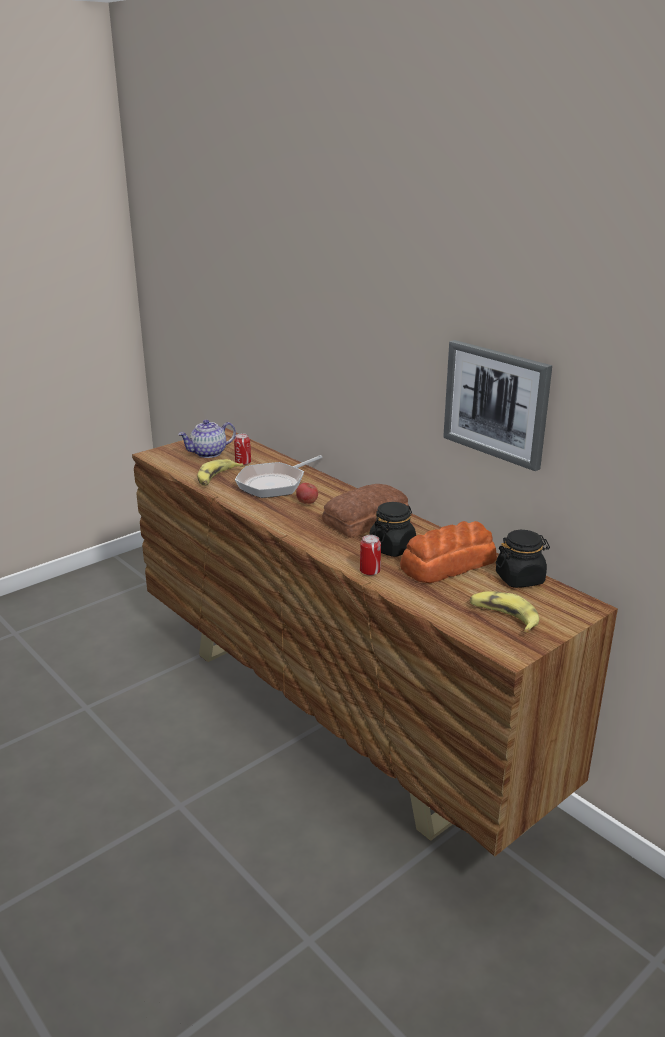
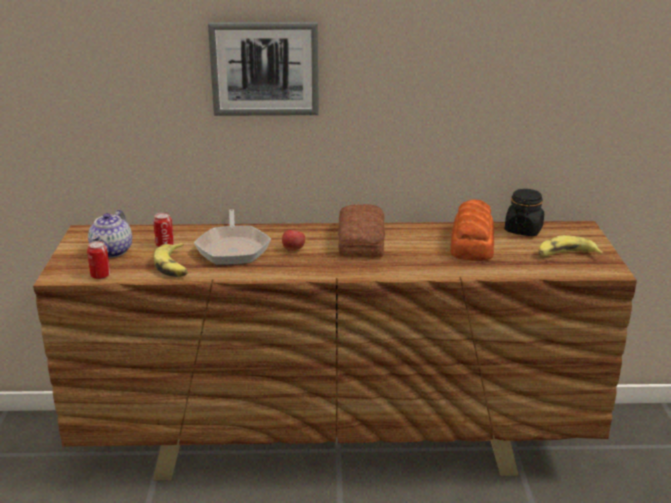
camera: 50 degrees left, 0 degrees up
(370, 571) = (444, 271): can -> can (100, 275)
(392, 548) = (420, 249): black jar -> none
(496, 403) = (464, 95): picture -> picture (264, 68)

